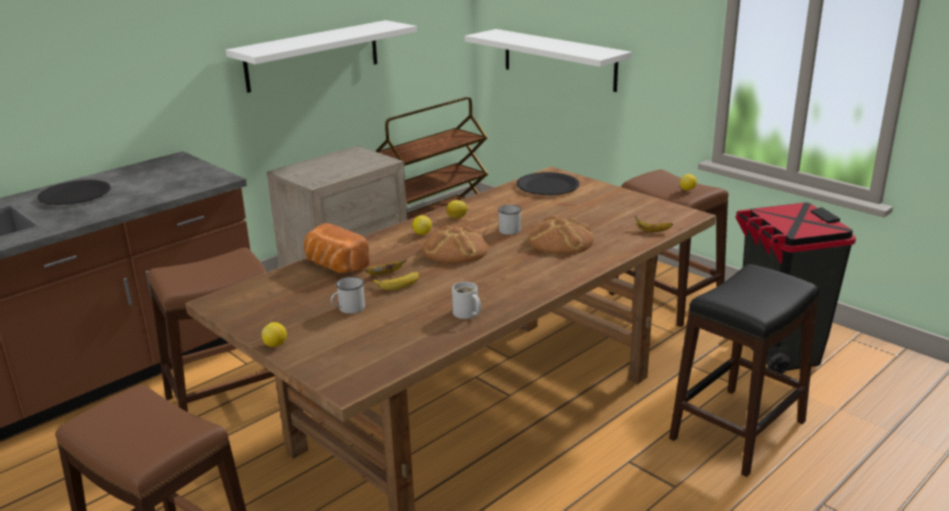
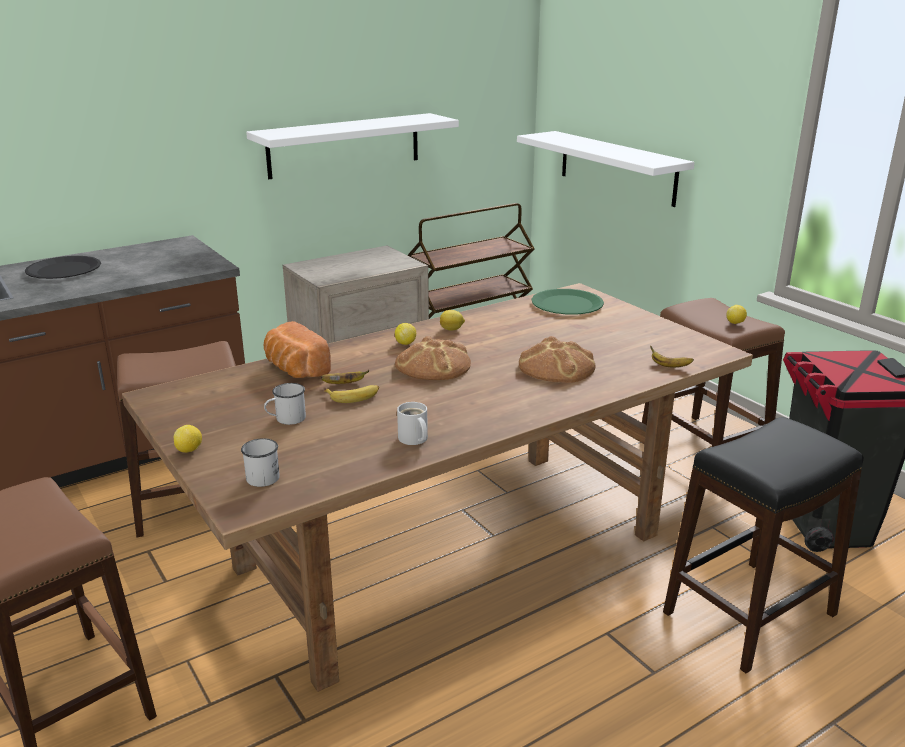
camera: 10 degrees right, 0 degrees up
(508, 229) = (502, 348): white mug -> white mug (262, 475)
(547, 186) = (567, 304): black plate -> green plate

